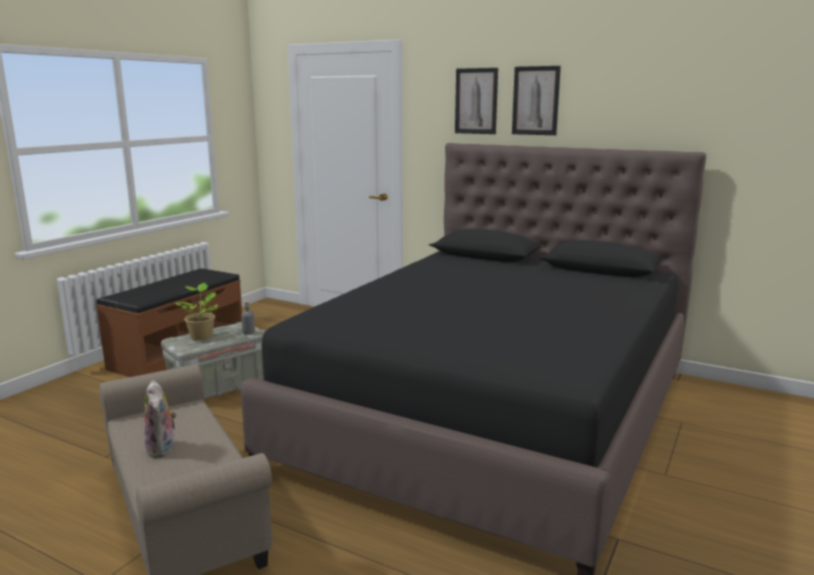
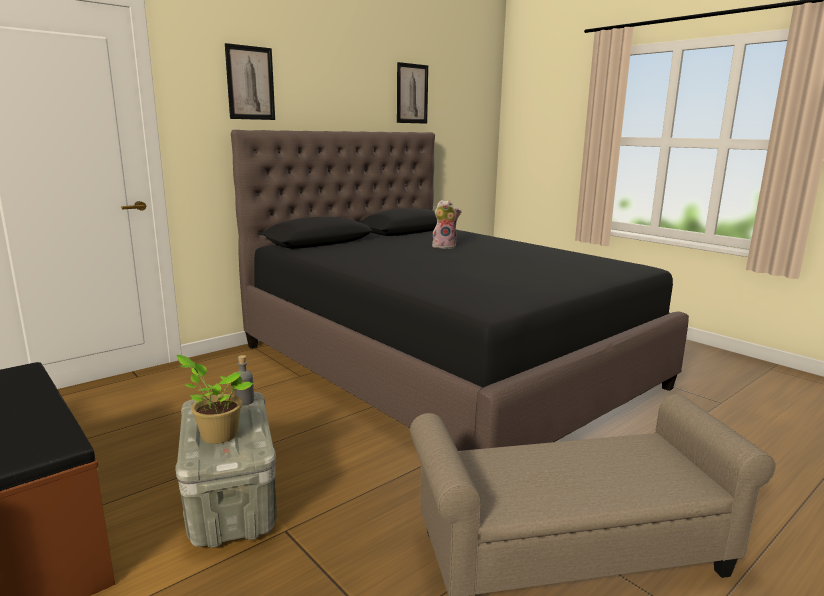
camera: 70 degrees left, 0 degrees up
(163, 449) = (583, 480): plush toy -> plush toy (444, 246)
(535, 100) = (309, 86): picture -> picture (412, 93)

